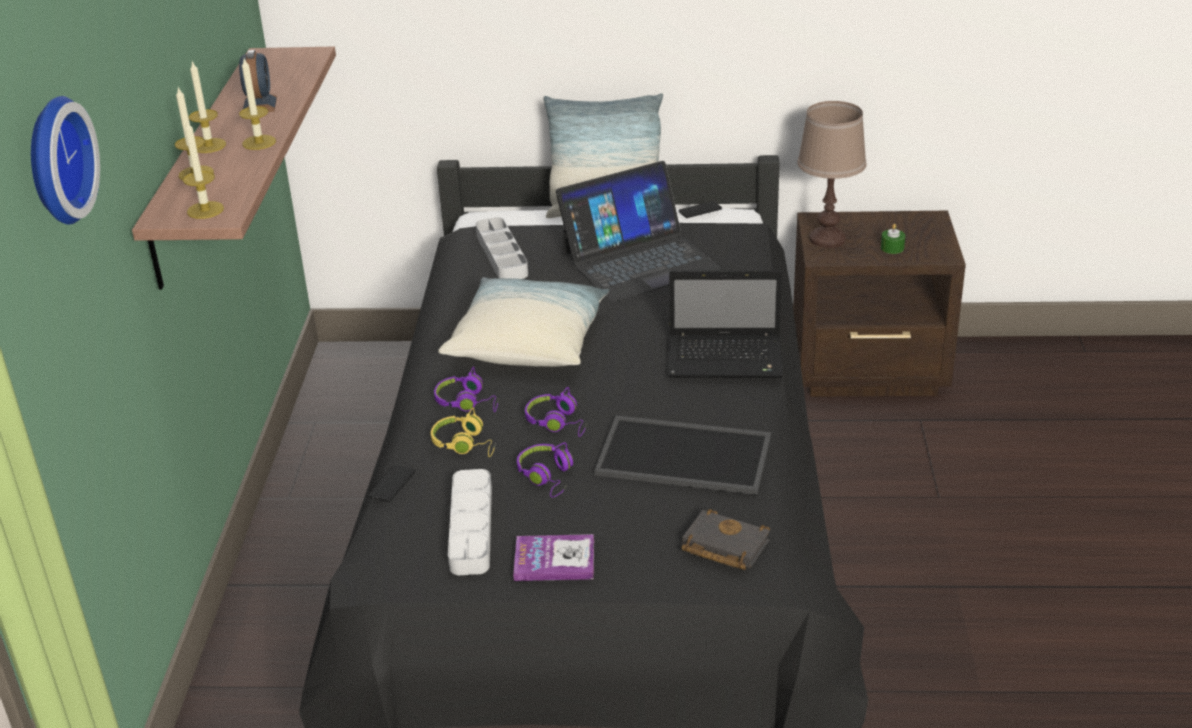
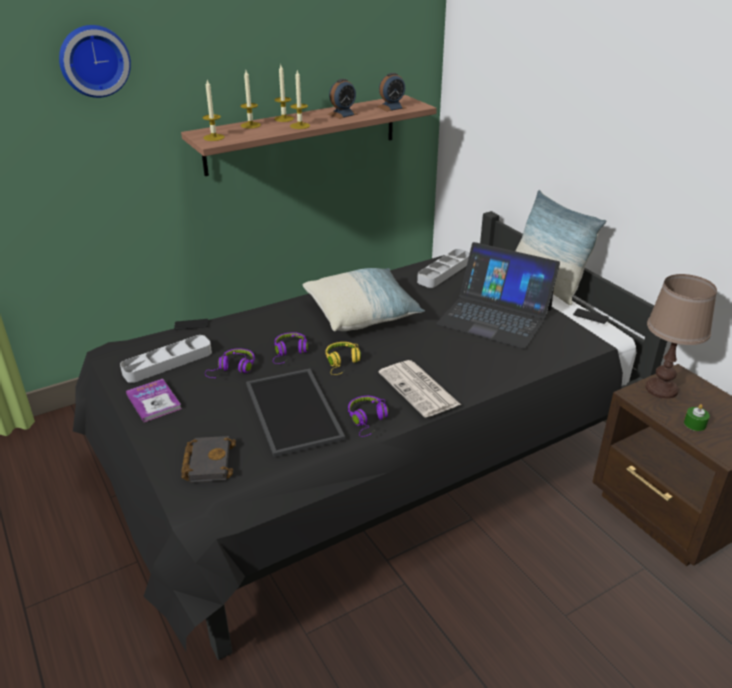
camera: 55 degrees right, 0 degrees up
(287, 69) = (391, 107): none -> alarm clock
(465, 444) = (244, 332): yellow headphones -> yellow headphones (342, 363)
(468, 402) = (284, 317): purple headphones -> purple headphones (367, 420)
(727, 359) = (420, 389): laptop -> newspaper

